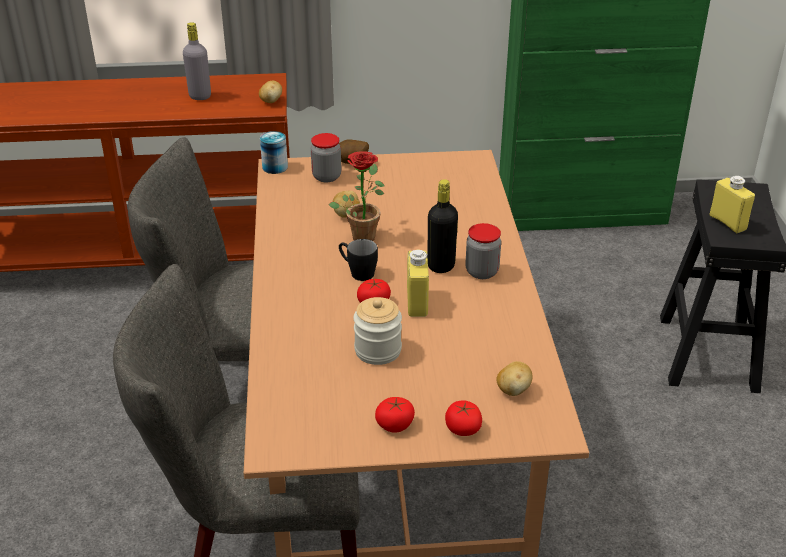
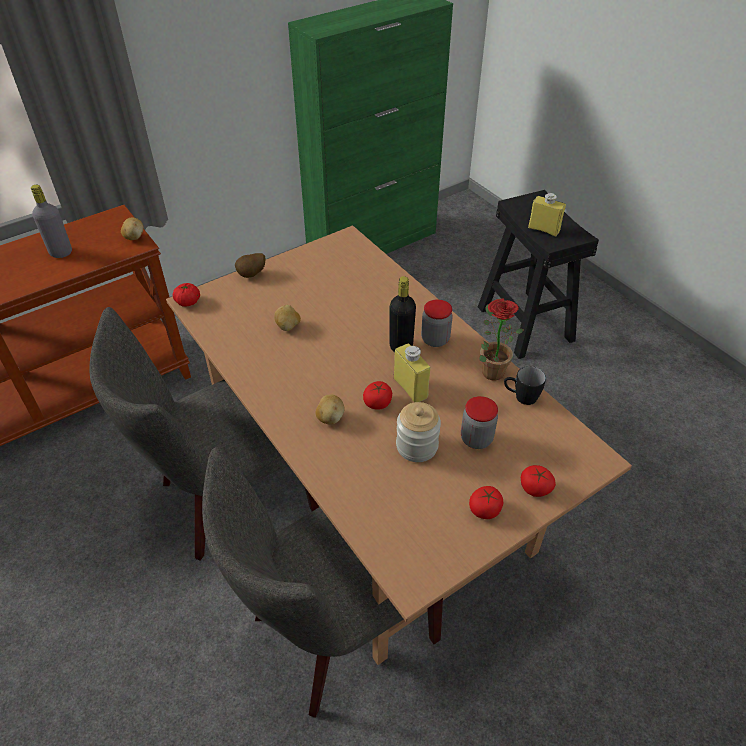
camera: 30 degrees left, 10 degrees up
(275, 167) = (188, 302): can -> tomato
(326, 176) = (241, 295): jar -> jar (476, 439)
(357, 272) = (341, 379): black mug -> black mug (520, 397)
(363, 234) = (316, 340): potted plant -> potted plant (489, 369)
(513, 390) = (541, 436): potato -> potato (330, 418)

